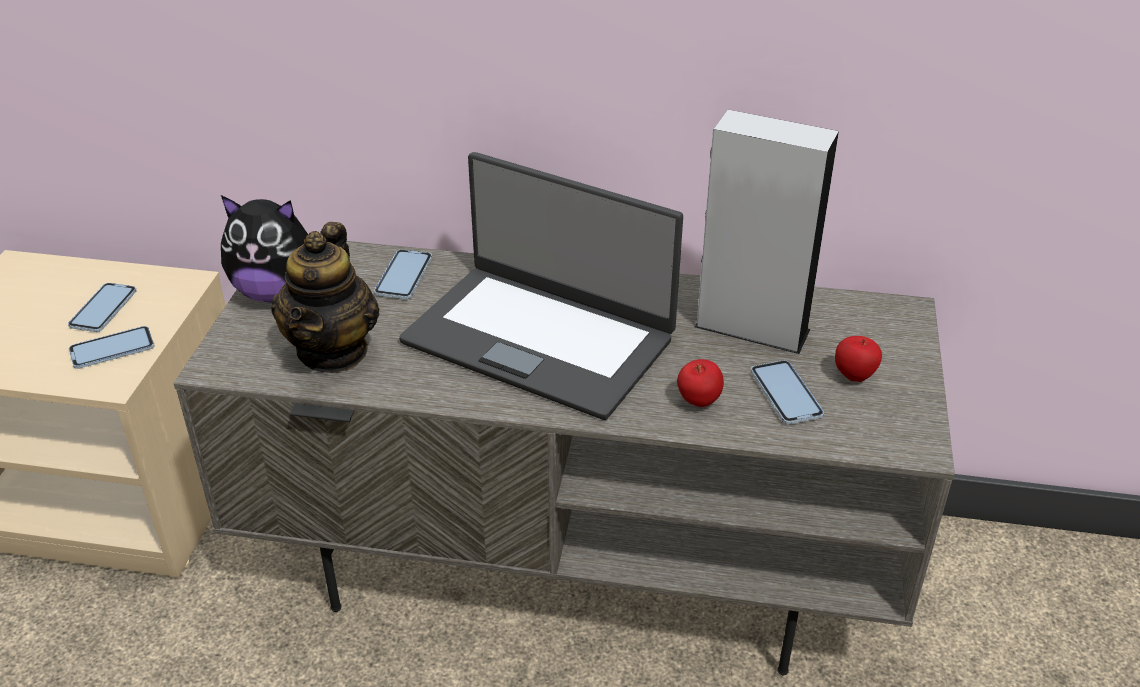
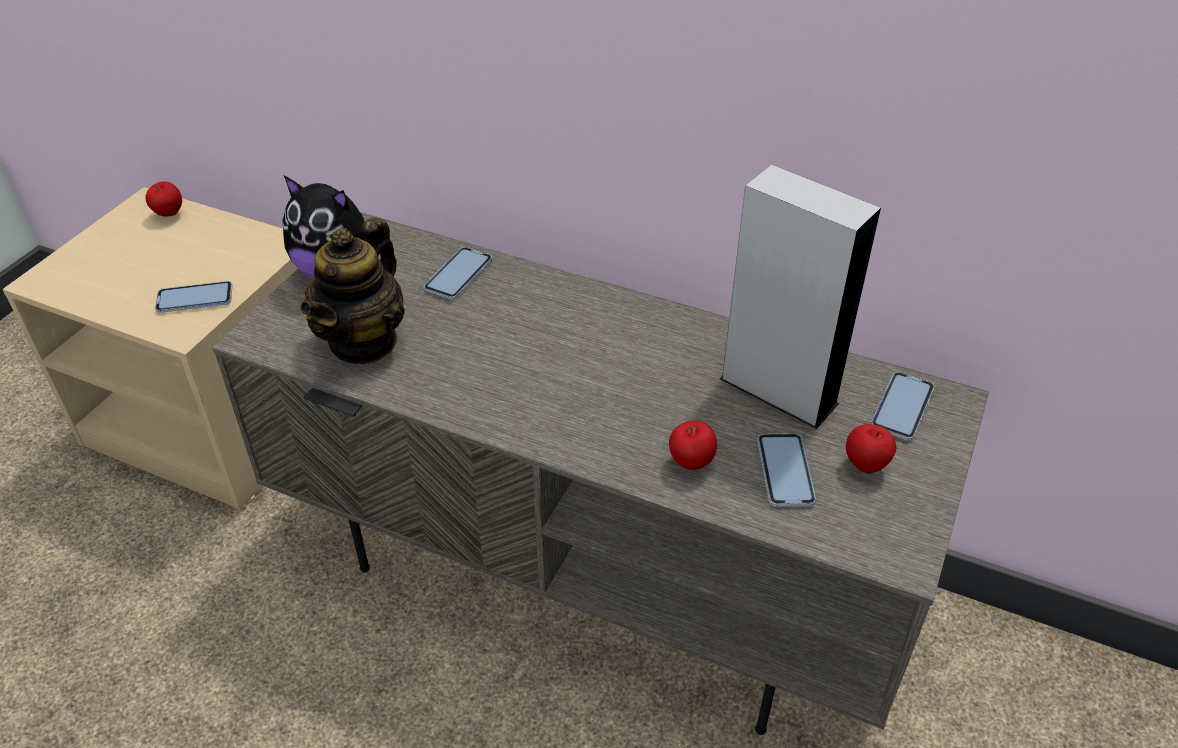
camera: 15 degrees right, 5 degrees up
(46, 273) = (169, 215): none -> apple
(103, 309) = (202, 258): phone -> phone (902, 407)
(540, 338) = (561, 363): laptop -> none

